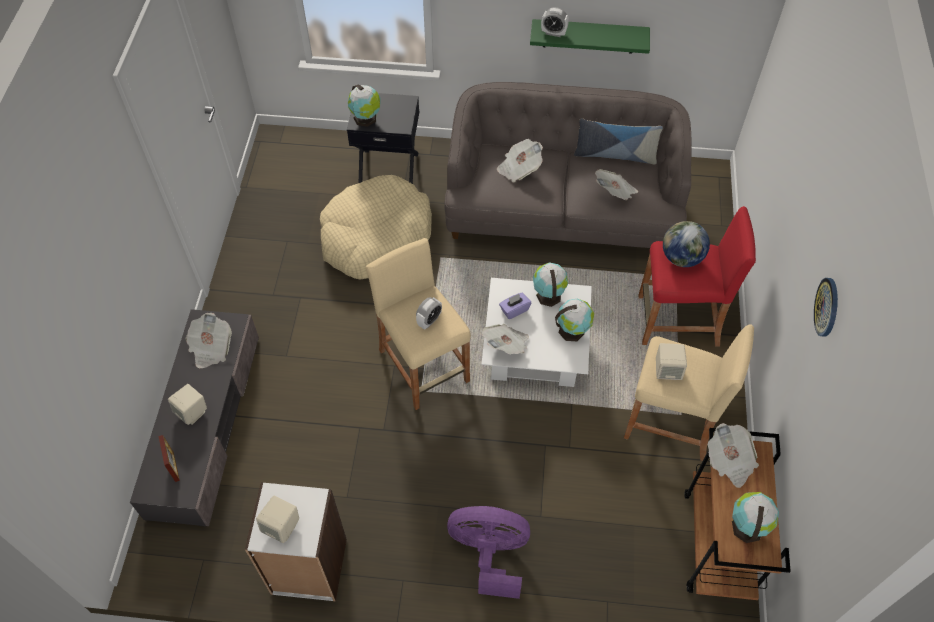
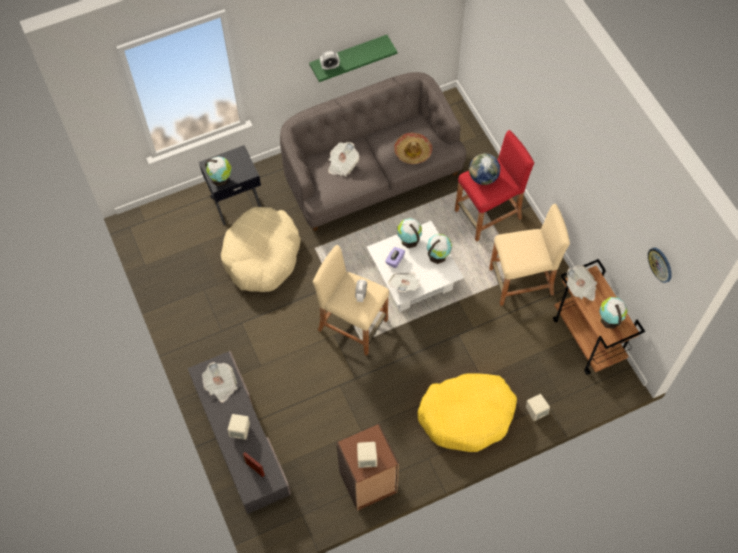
camera: 30 degrees left, 5 degrees up
(308, 567) = (368, 483): white bookcase -> brown bookcase
(489, 554) = (467, 415): purple fan -> yellow dog bed
(615, 155) = (396, 125): pillow -> none
(615, 192) = (413, 152): newspaper -> hat
(667, 370) = (516, 253): beige speaker -> beige speaker (536, 411)
(827, 307) = (602, 179): wall clock -> wall clock (660, 264)

